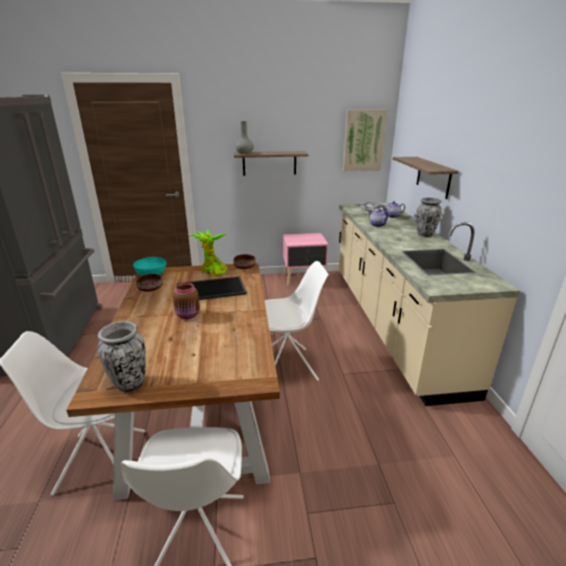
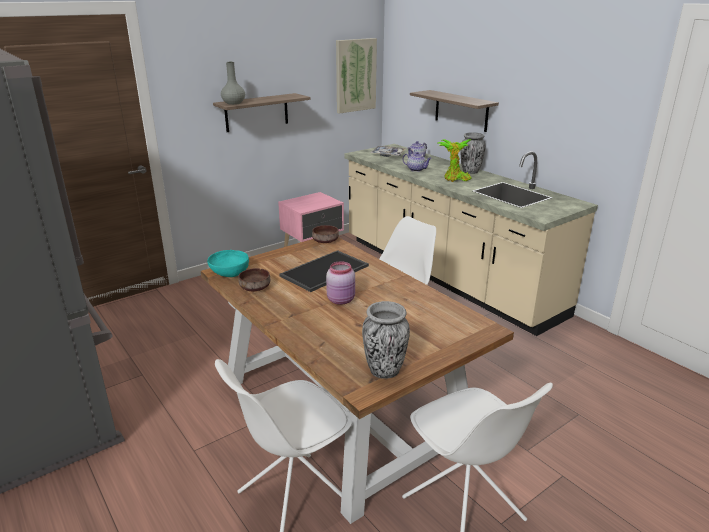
camera: 30 degrees left, 0 degrees up
(188, 315) = (342, 300): brown jar -> pink jar
(212, 270) = (295, 252): potted plant -> potted plant (455, 179)

